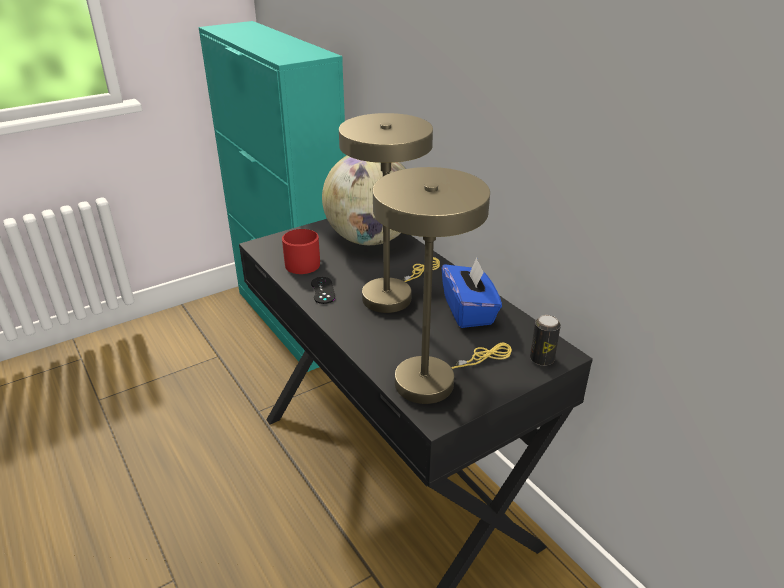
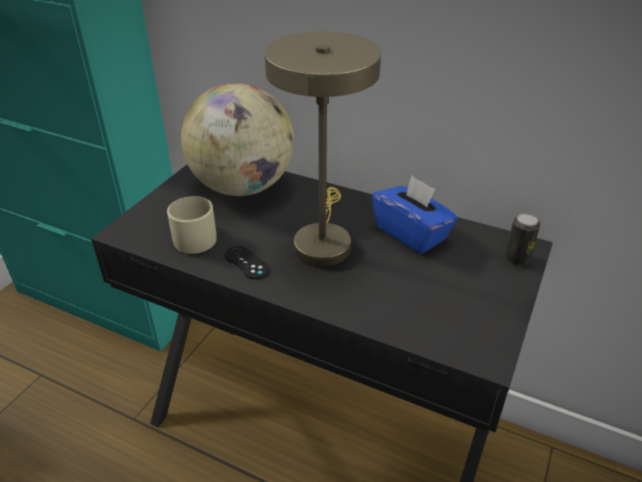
camera: 30 degrees left, 5 degrees up
(305, 262) = (195, 236): red mug -> beige mug
(433, 379) = (449, 319): beige table lamp -> none

